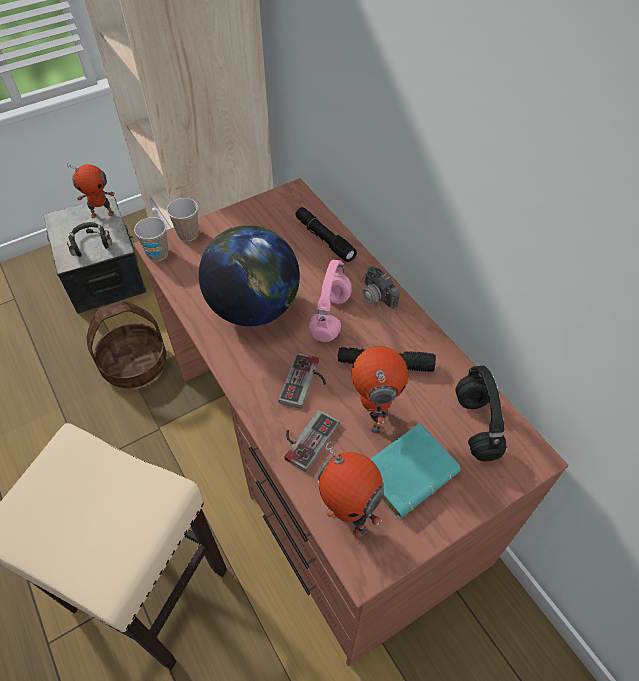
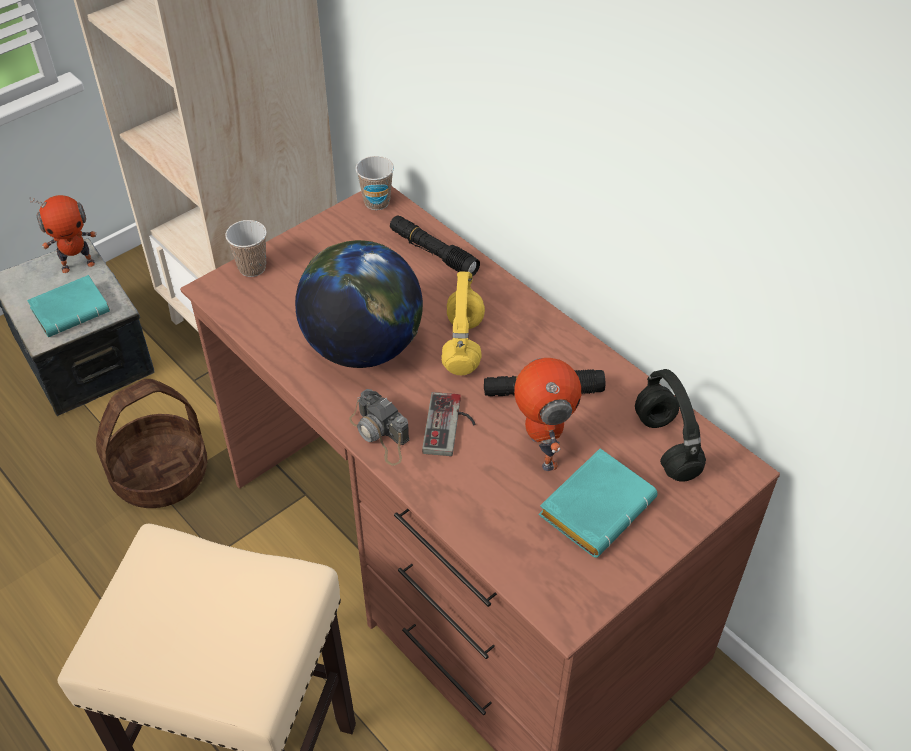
camera: 10 degrees left, 5 degrees down
(91, 244) = (72, 309): black headphones -> turquoise book
(158, 254) = (218, 297): cup -> cup (377, 202)
(306, 437) = (465, 487): game controller -> none
(331, 317) = (463, 346): pink headphones -> yellow headphones
(347, 518) = (536, 567): toy robot -> none
(378, 299) = (518, 317): camera -> camera (380, 434)

